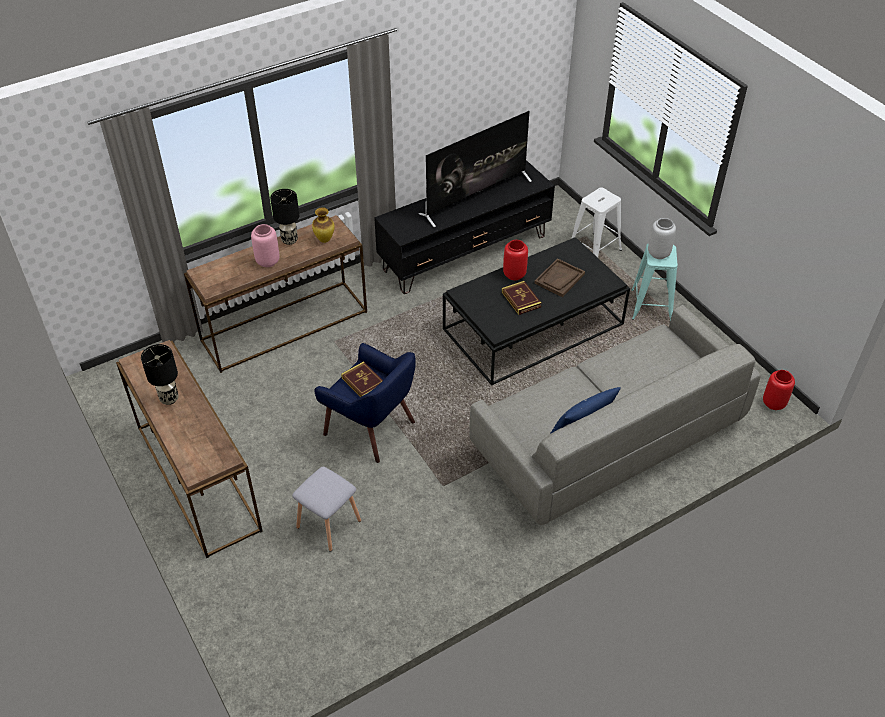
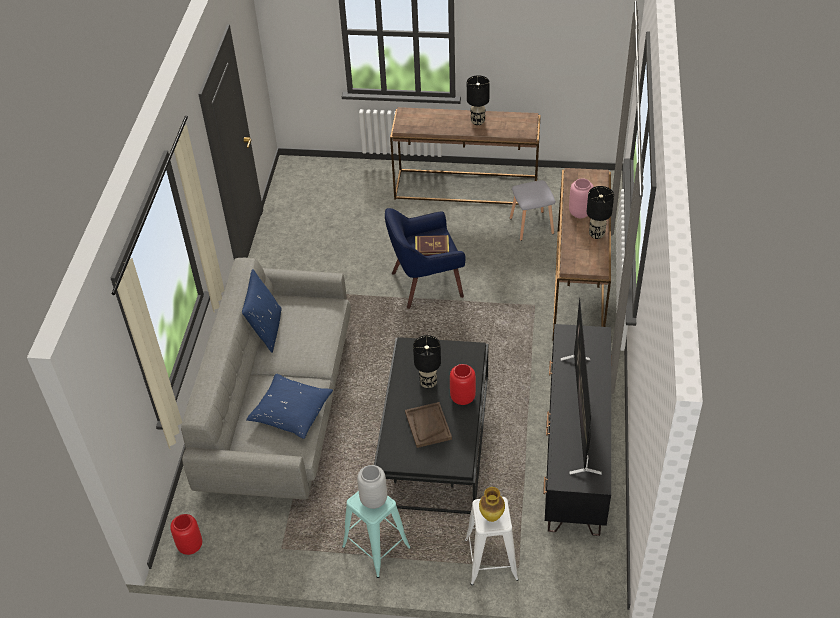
camera: 130 degrees right, 0 degrees up
(325, 240) = (578, 254): vase -> vase (491, 517)
(327, 524) = (369, 228): grey stool -> grey stool (532, 225)
(521, 299) = (428, 383): book -> black table lamp
(637, 360) = (291, 412): none -> blue pillow

